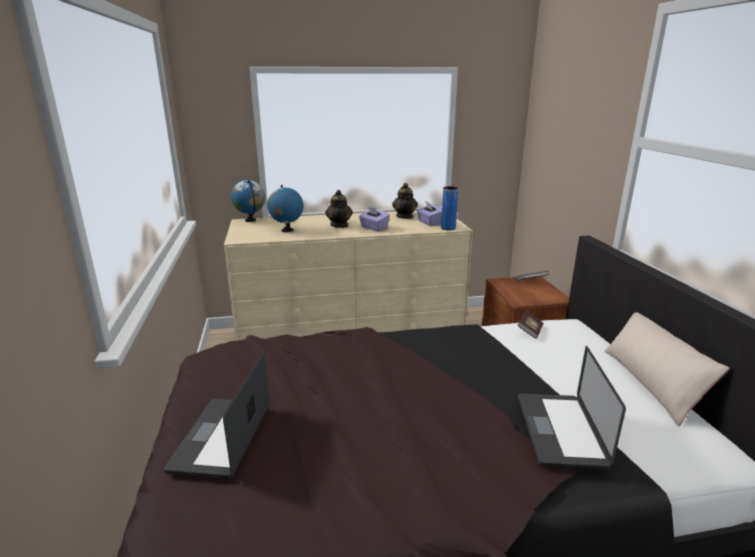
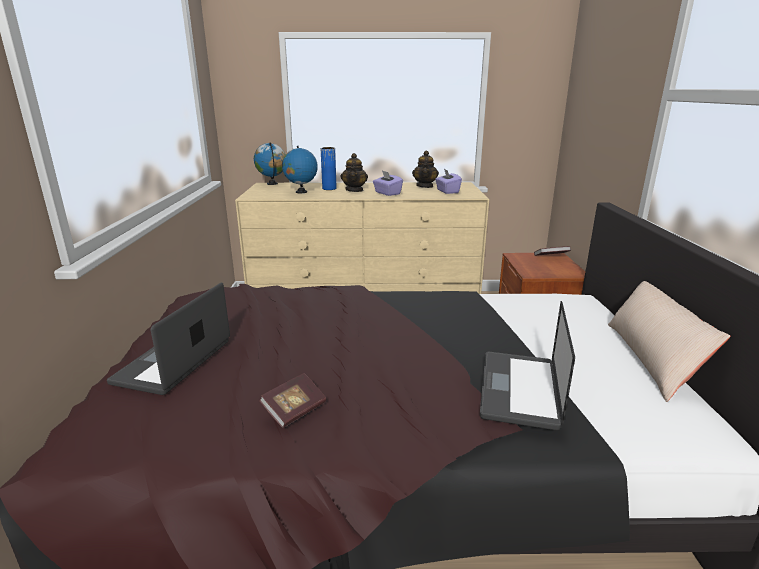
camera: 10 degrees right, 0 degrees up
(448, 228) = (464, 196): blue vase -> blue vase (329, 189)
(530, 331) = (531, 301): book -> book (294, 410)

